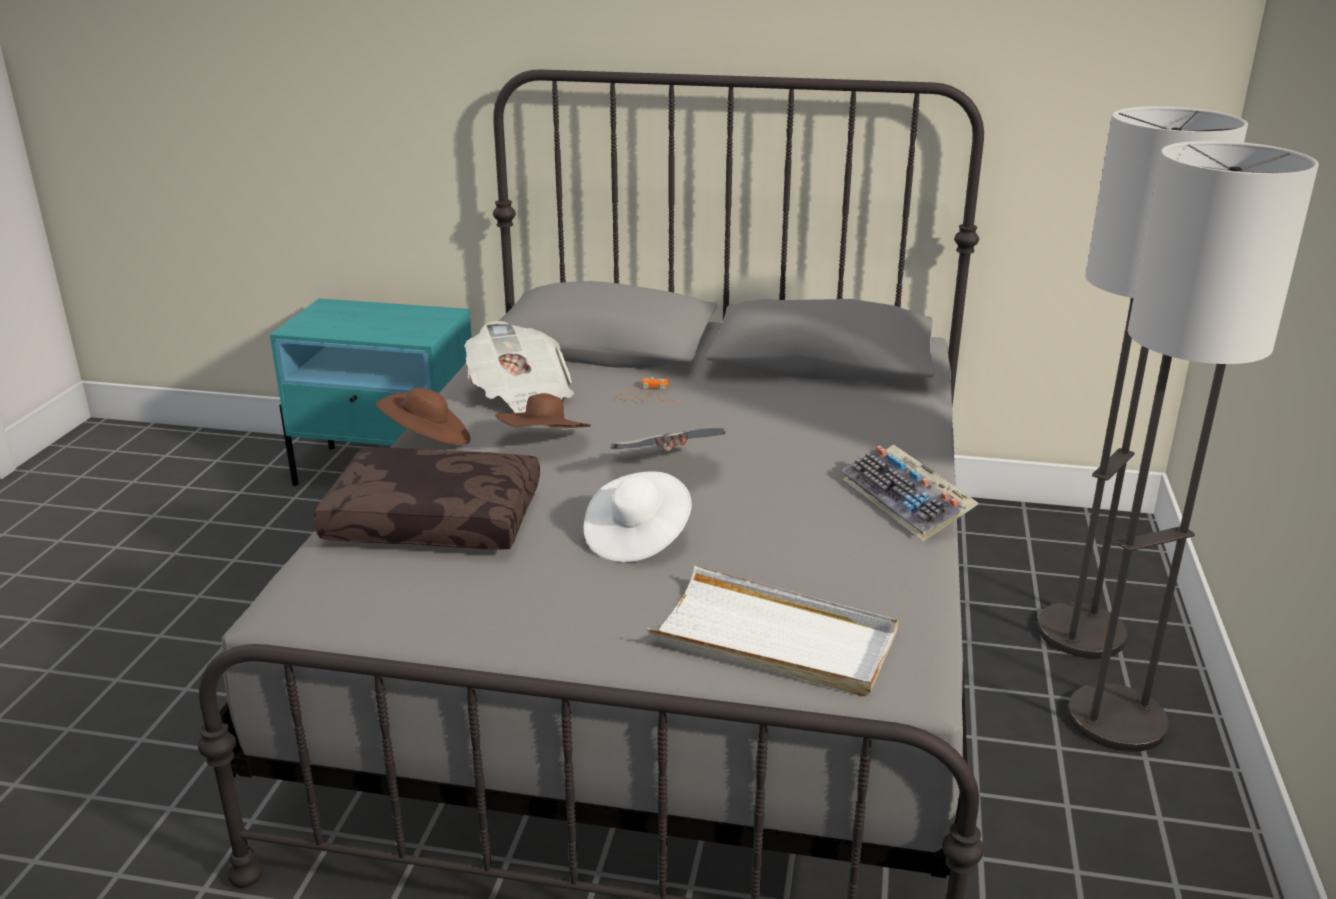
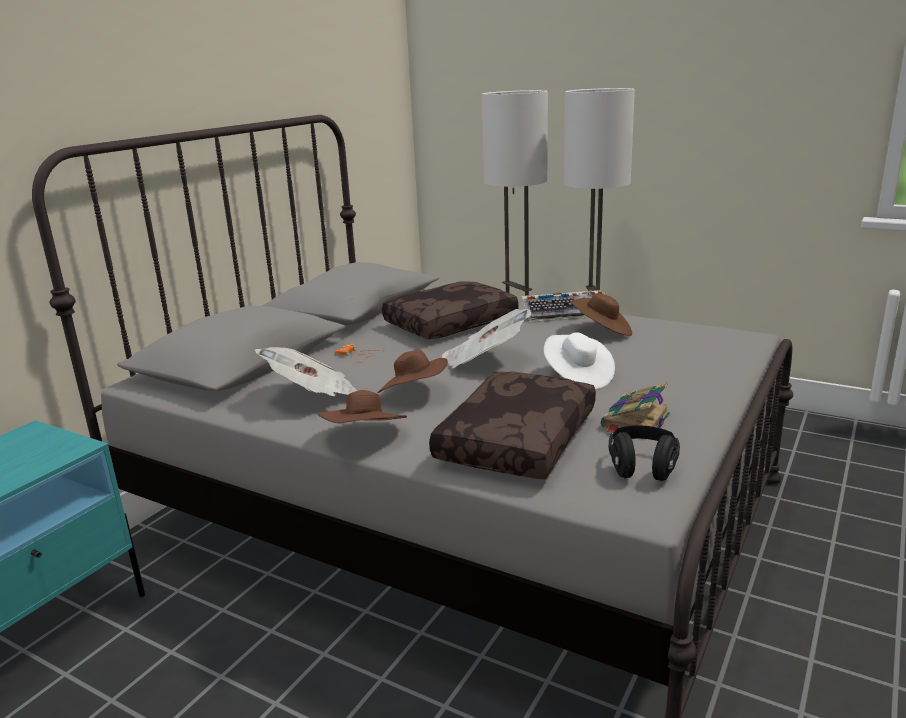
camera: 70 degrees left, 5 degrees down
(375, 604) = (642, 468): none -> black headphones
(501, 591) = (635, 422): none -> book
(775, 639) = (704, 356): white tray -> none
(799, 426) = (450, 323): none -> brown pillow
(837, 541) = (602, 331): none -> brown hat

